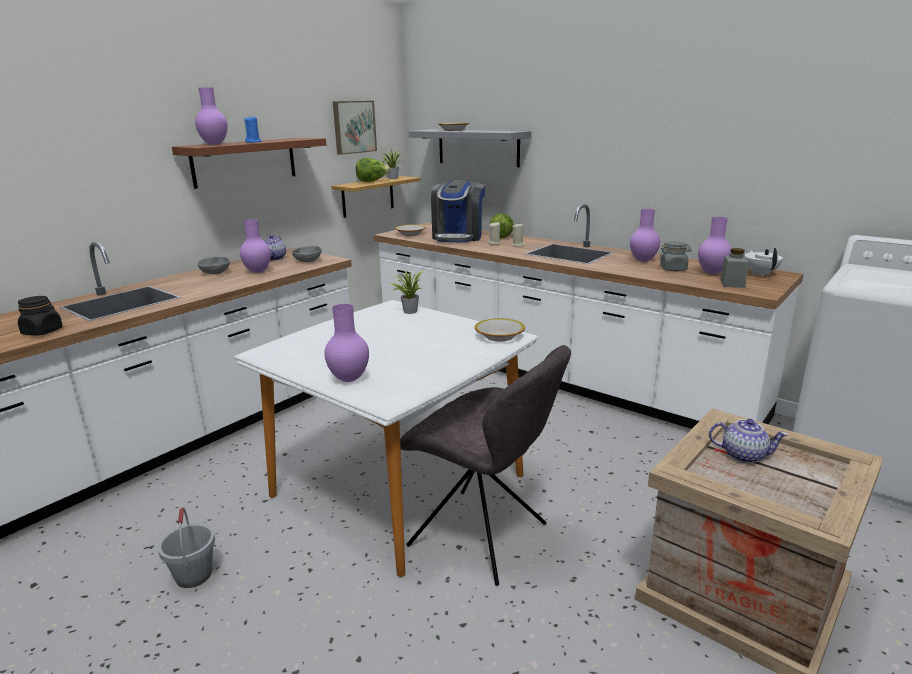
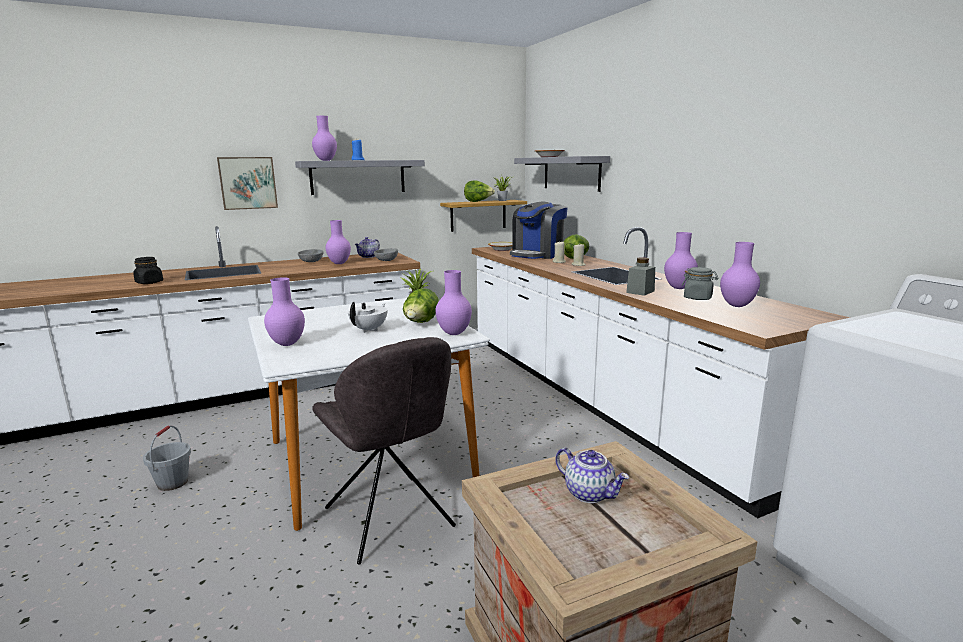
camera: 25 degrees right, 5 degrees down
(245, 162) = (358, 177): brown shelf -> grey shelf
(353, 127) = (467, 154): picture -> picture (248, 183)
(448, 330) = (421, 323): none -> lettuce
(499, 336) = (454, 334): bowl -> purple vase
(732, 283) = (741, 317): grey jar -> grey jar (640, 292)
(760, 274) = (795, 313): white teapot -> white teapot (369, 330)

